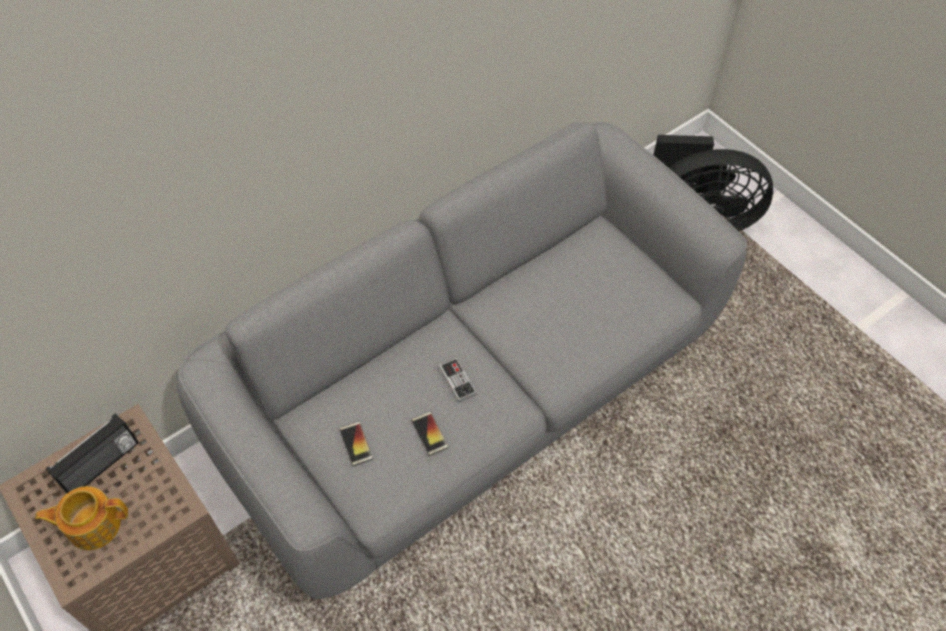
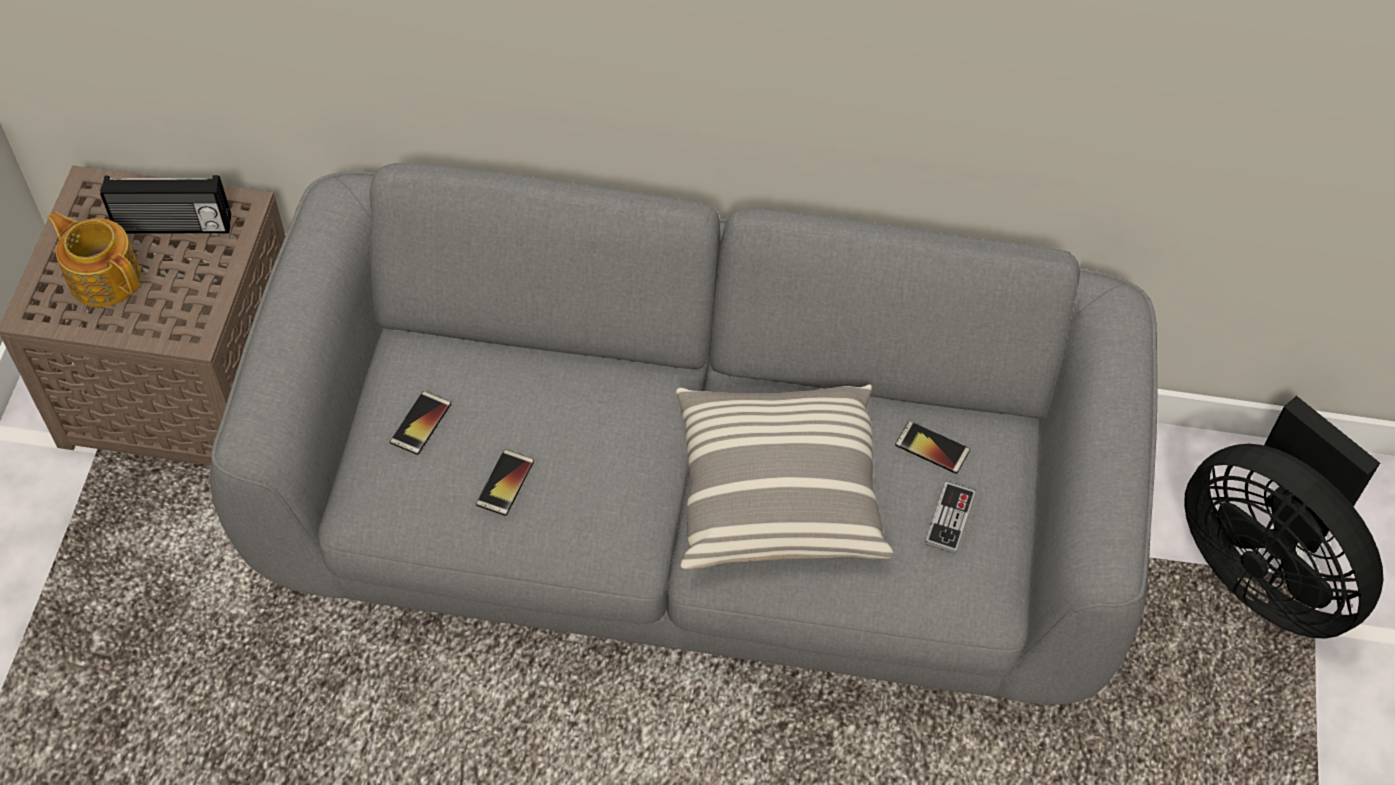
camera: 45 degrees right, 0 degrees up
(457, 380) = (606, 454): game controller -> game controller (949, 519)
(547, 331) = (777, 493): none -> pillow
(583, 258) = (932, 448): none -> phone

